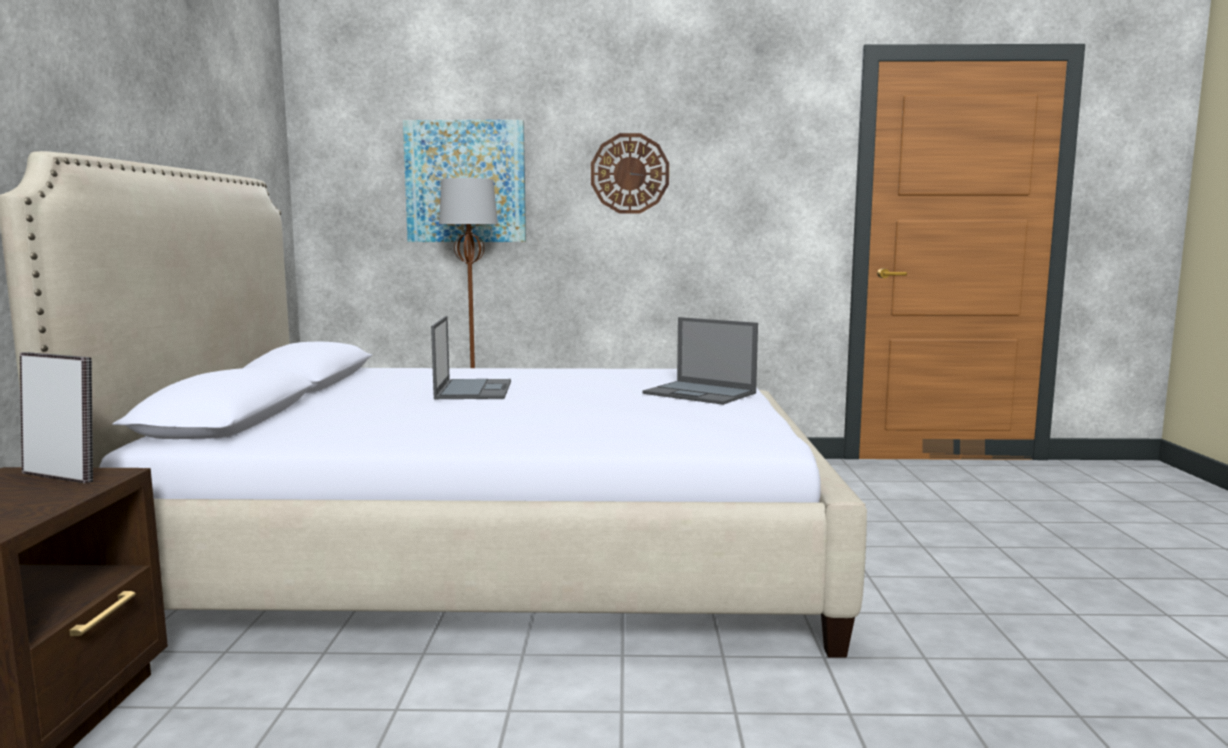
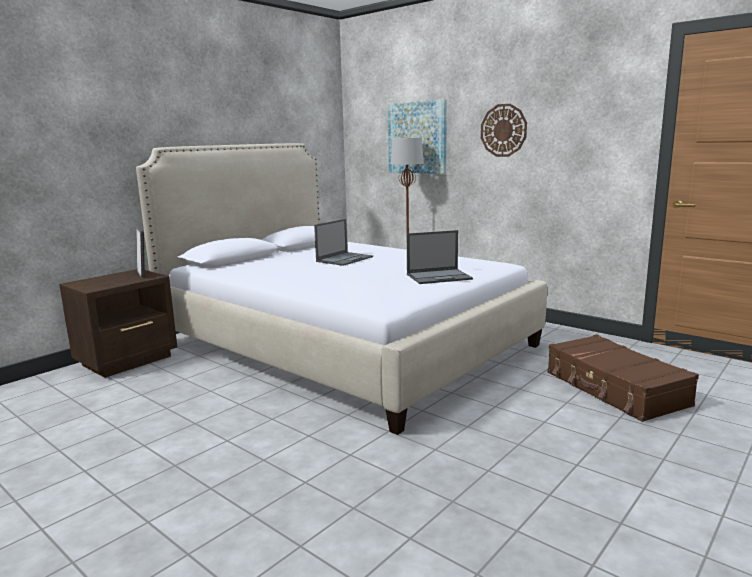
camera: 40 degrees right, 5 degrees up
(701, 393) = (439, 277): laptop -> laptop turned 90 degrees counterclockwise
(932, 518) = (615, 389): none -> brown suitcase

